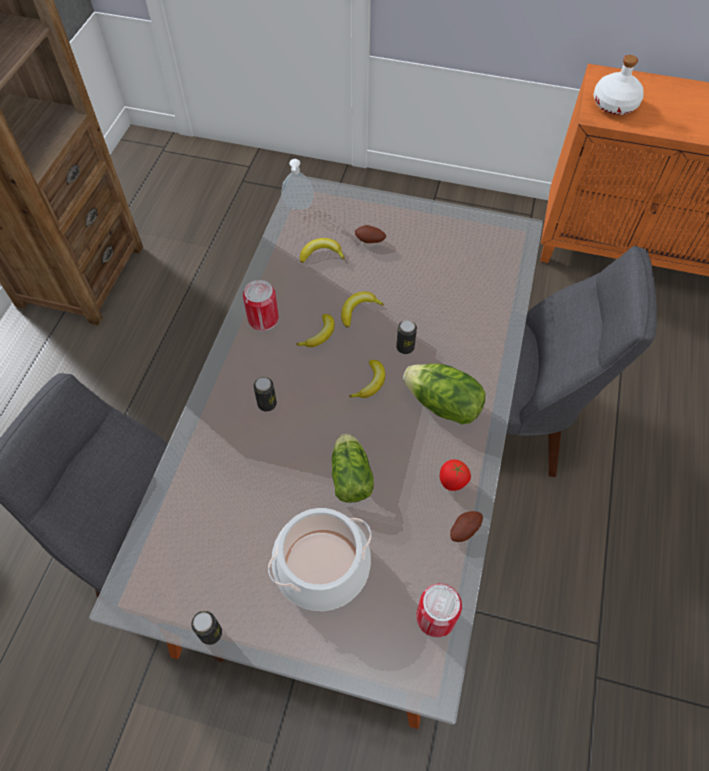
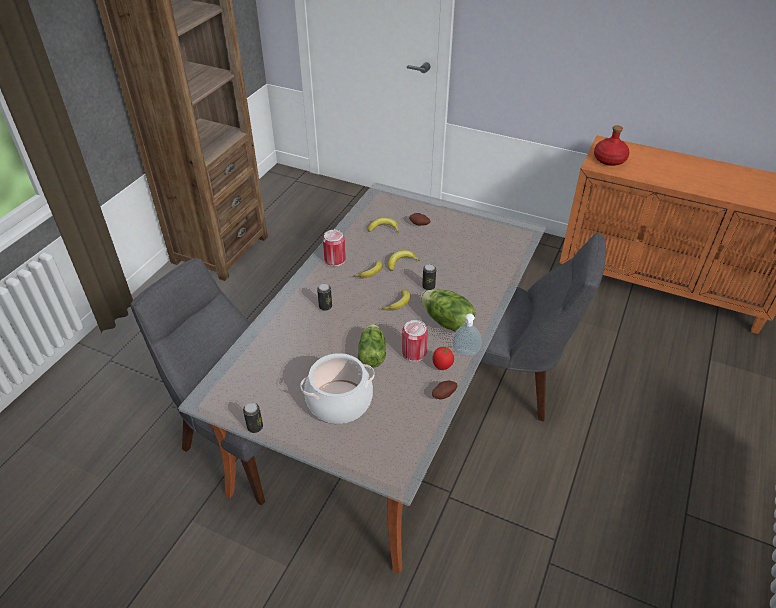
camera: 10 degrees right, 15 degrees down
(298, 207) = (375, 201): soap dispenser -> soap dispenser (465, 353)
(435, 617) = (410, 441): can -> can (414, 352)
(614, 105) = (609, 160): white bottle -> red bottle

